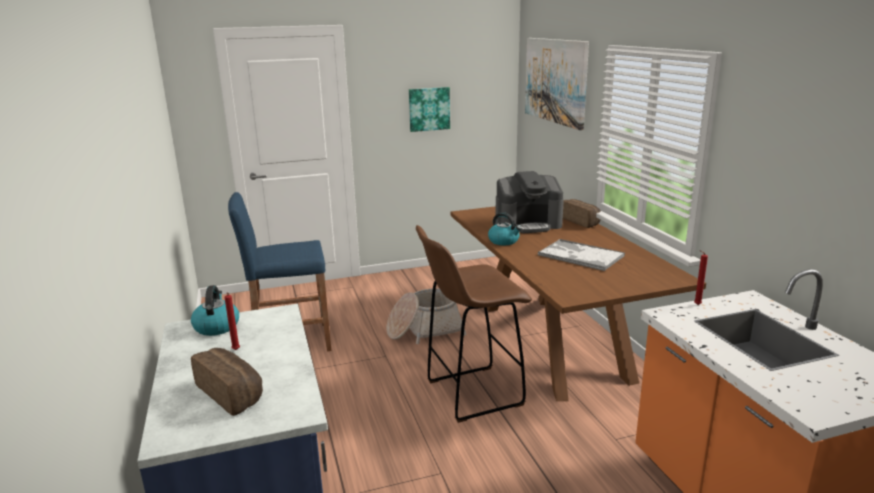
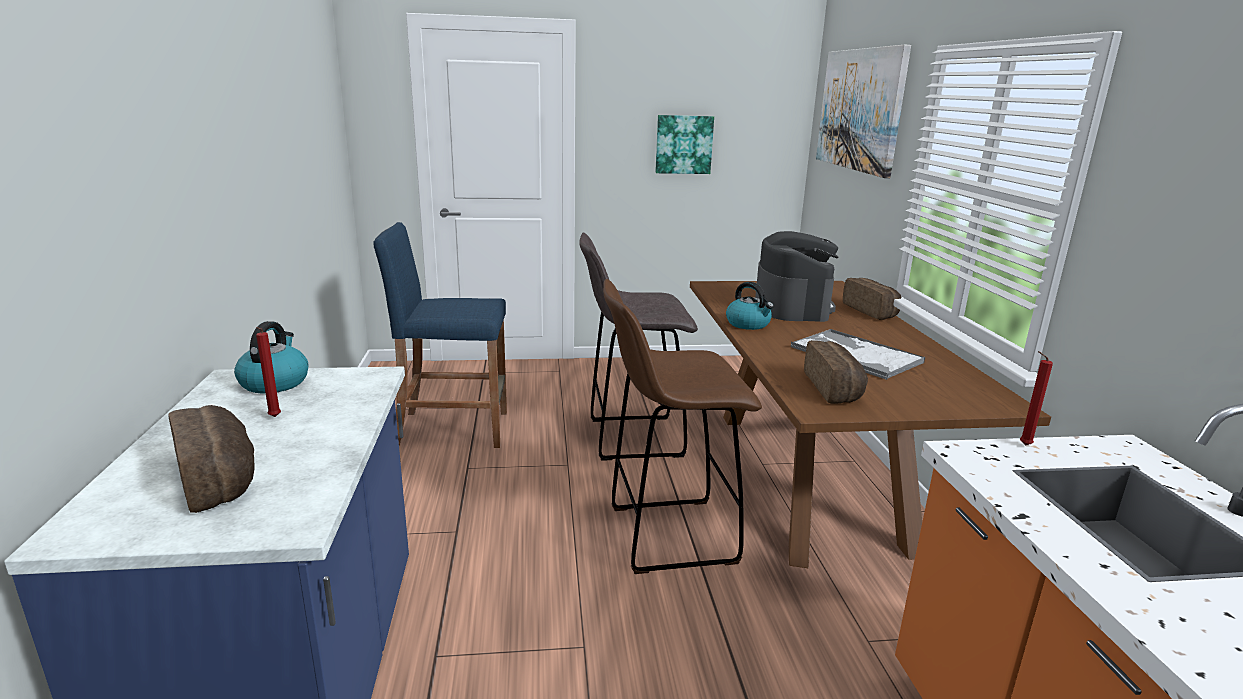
camera: 10 degrees right, 0 degrees up
(424, 330) = (631, 437): basket -> grey stool
(528, 224) = (792, 307): coffee machine -> coffee machine turned 90 degrees counterclockwise
(575, 281) = (835, 389): none -> bread

